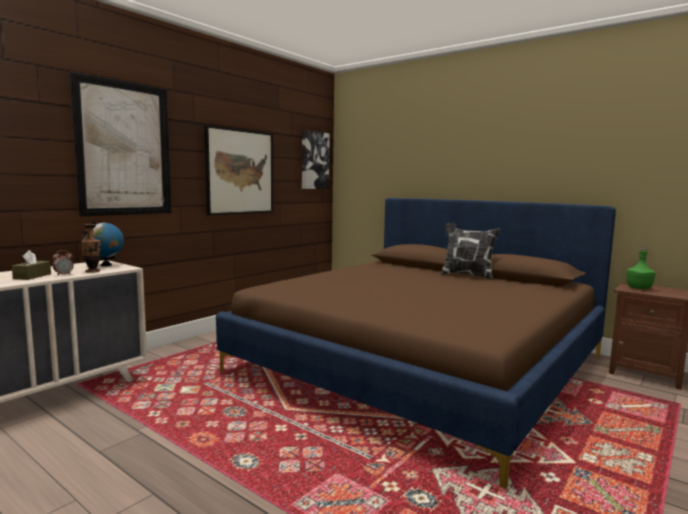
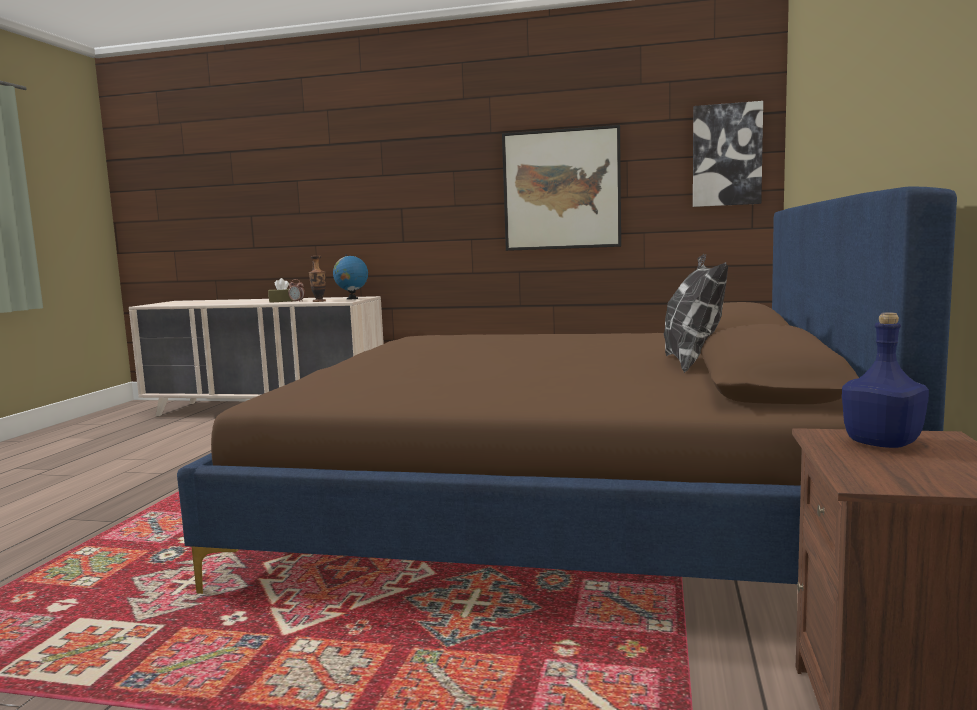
camera: 65 degrees right, 0 degrees up
(125, 149) = (404, 177): picture -> none
(639, 288) = (881, 444): green bottle -> blue bottle

